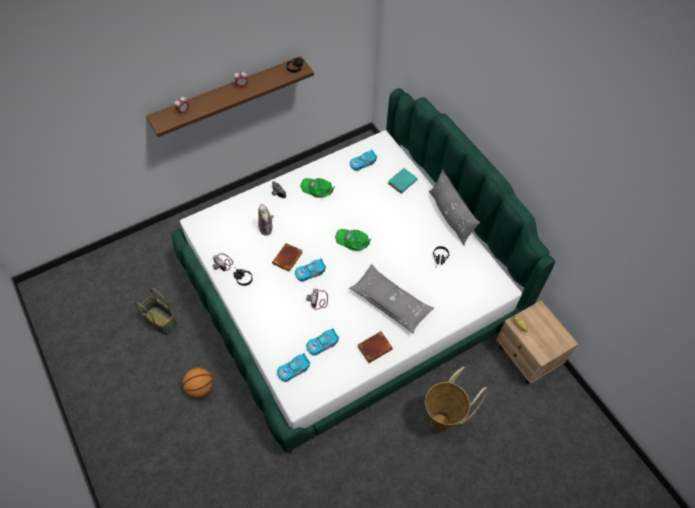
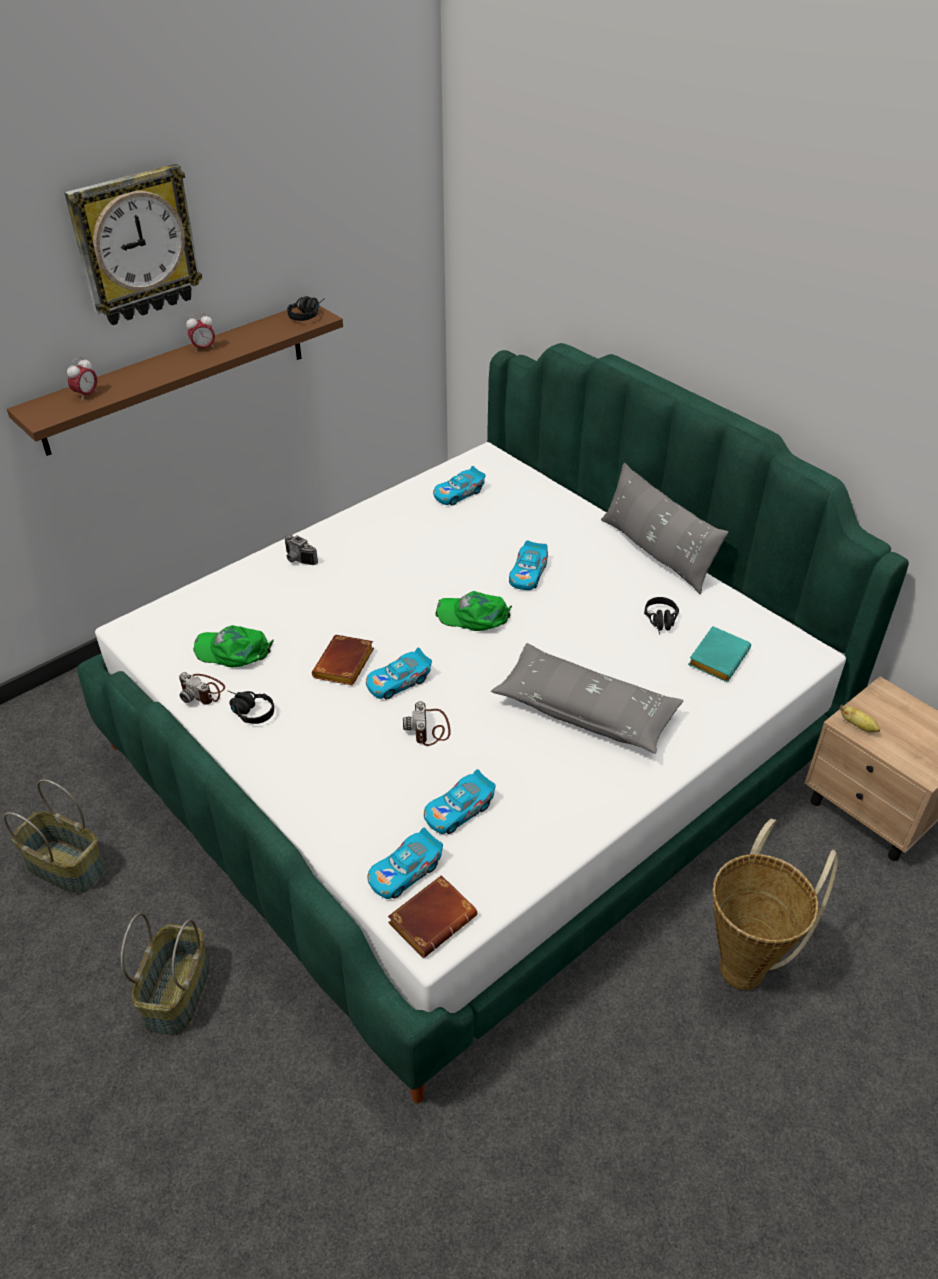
camera: 10 degrees left, 15 degrees down
(200, 387) = (177, 992): basketball -> basket
(211, 42) = (135, 245): none -> wall clock
(267, 229) = (289, 619): plush toy -> none
(317, 189) = (378, 542): green cap -> green cap (233, 651)
(375, 347) = (578, 797): brown book -> brown book (432, 918)
(384, 219) = (528, 573): none -> toy car
(402, 181) = (544, 511): turquoise book -> turquoise book (717, 657)

